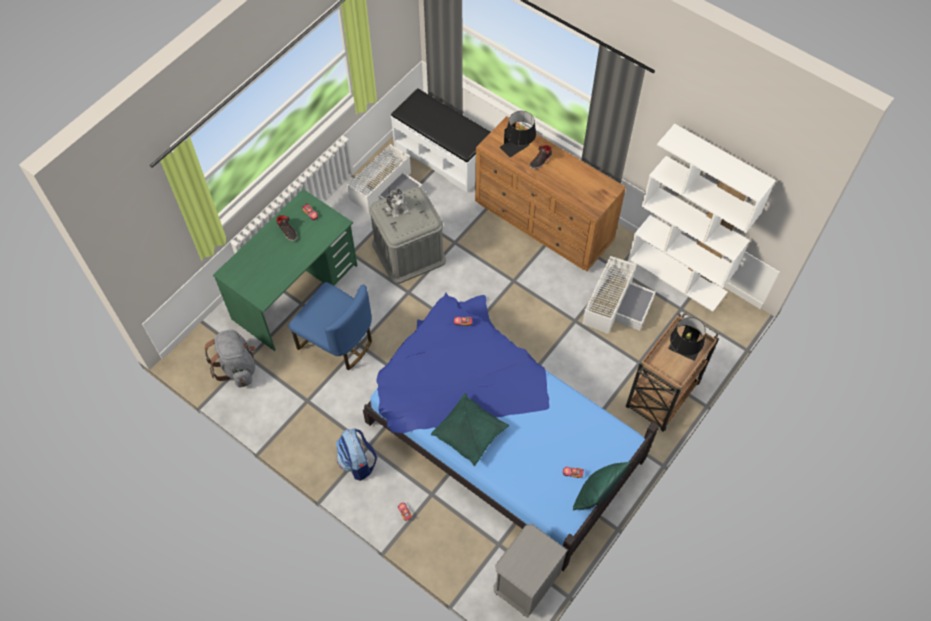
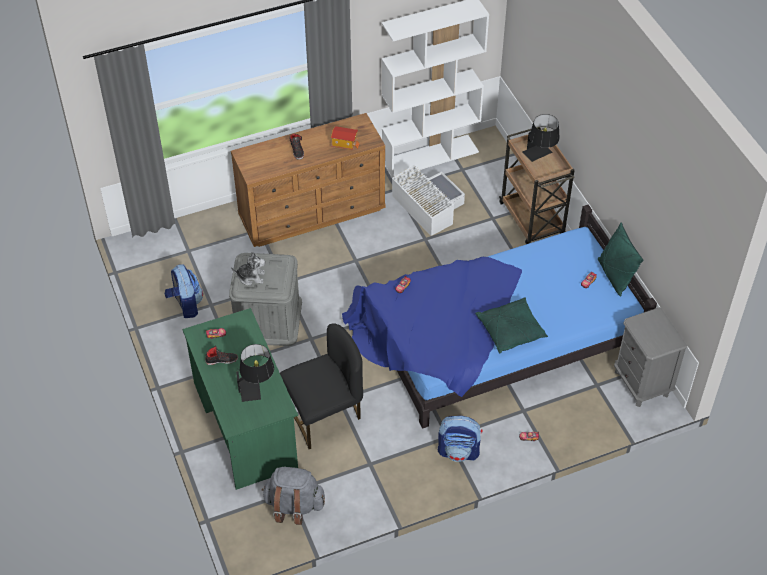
camera: 60 degrees left, 10 degrees down
(337, 342) = (324, 414): blue chair -> black chair
(387, 189) = (186, 305): white storage box -> backpack
(443, 156) = (183, 248): white bench -> none
(518, 149) = (273, 159): black table lamp -> black table lamp (256, 387)
(574, 190) = (344, 144): none -> toy house

